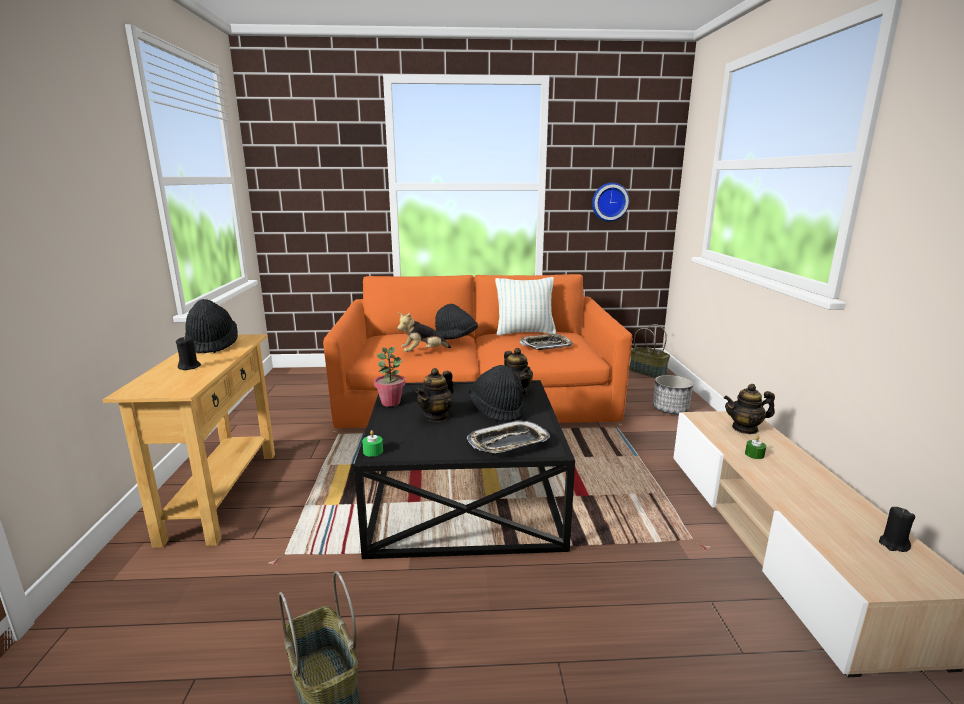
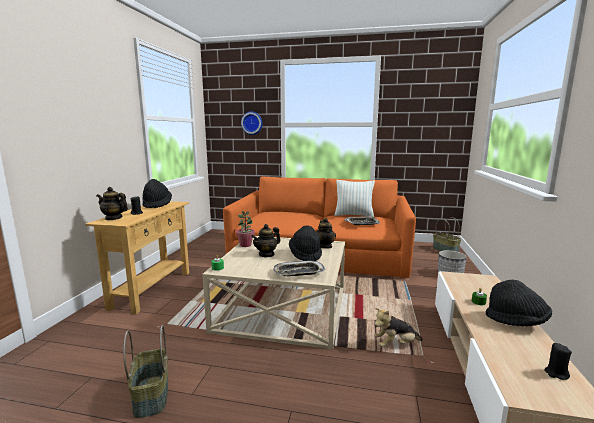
camera: 15 degrees right, 5 degrees down
(423, 353) = (283, 222): plush toy -> plush toy (395, 345)
(456, 338) = (307, 216): black hat -> black hat (516, 321)
(464, 495) = (283, 307): black coffee table -> beige coffee table
(609, 202) = (421, 134): wall clock -> wall clock (252, 123)
(745, 428) = (482, 286): teapot -> teapot (113, 218)

